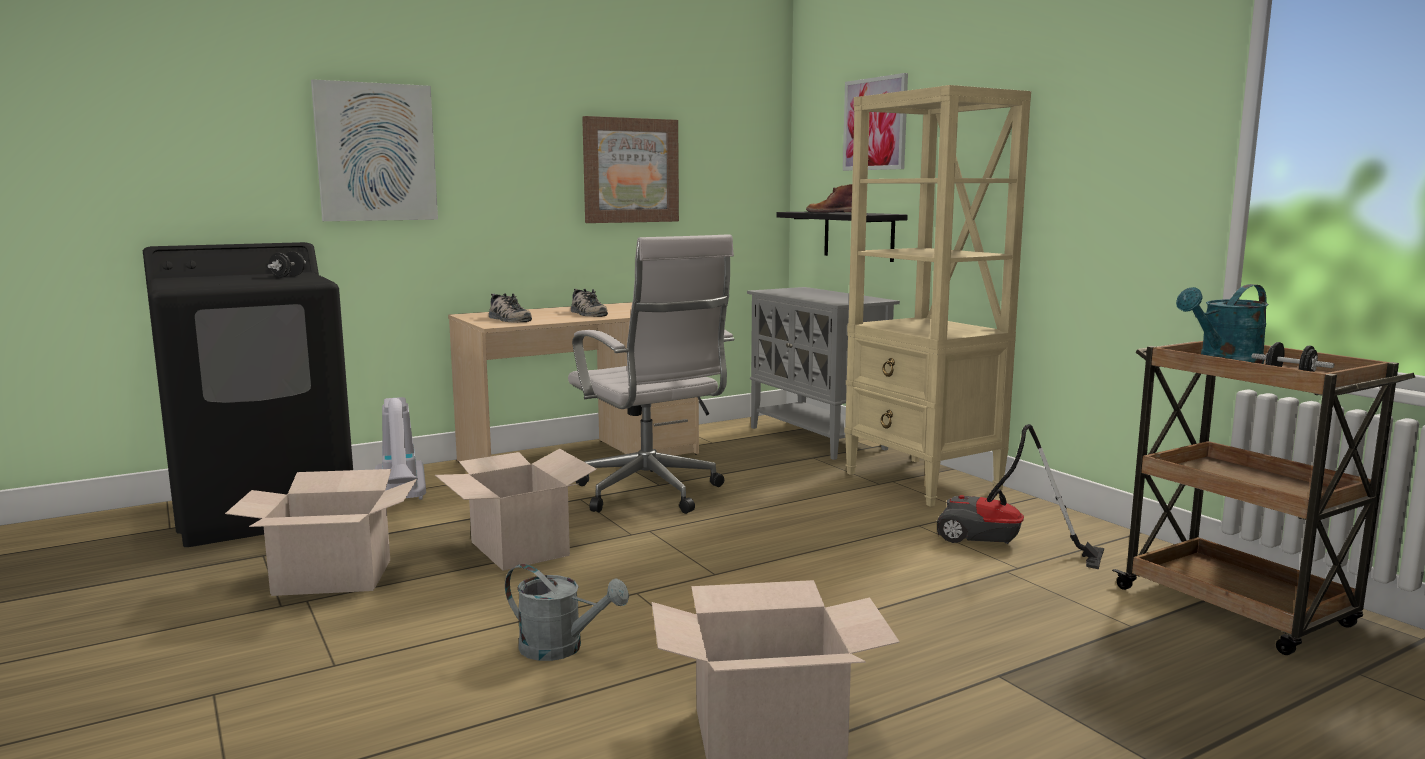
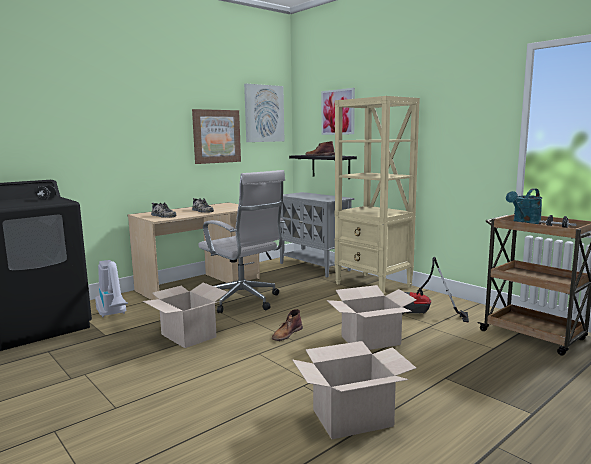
camera: 10 degrees left, 0 degrees up
(333, 577) = (94, 360): cardboard box -> cardboard box (370, 340)
(376, 152) = (86, 130): picture -> picture (264, 113)
(561, 648) = (233, 386): grey watering can -> none
(706, 561) = (286, 334): none -> brown boot

